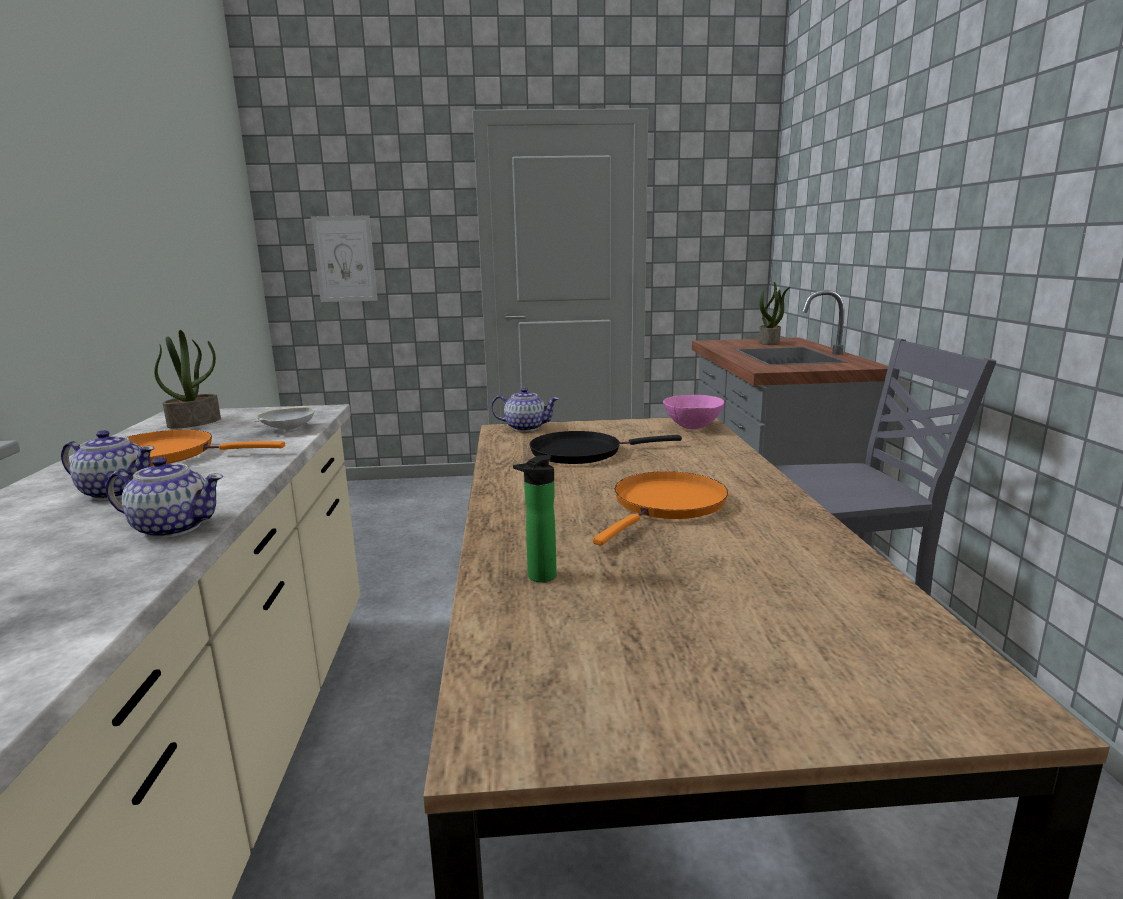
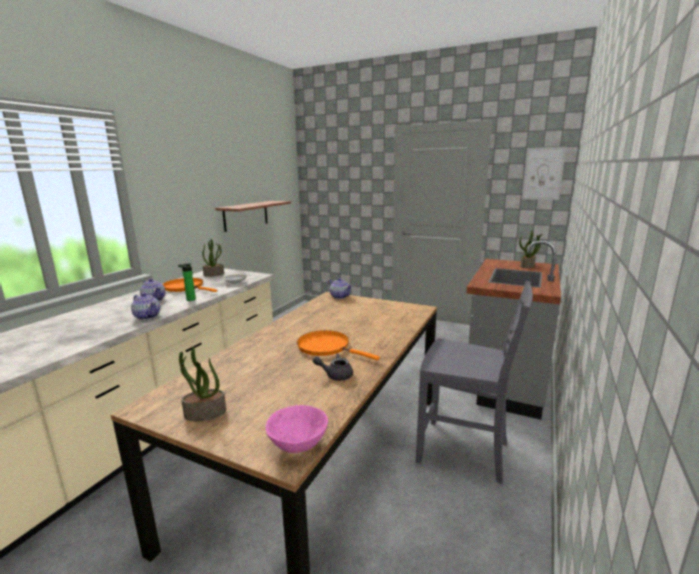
camera: 30 degrees right, 0 degrees up
(182, 291) = (246, 215): none -> shelf
(344, 259) = (332, 199): picture -> picture (543, 173)
(538, 577) = (234, 363): bottle -> bottle (189, 300)
(582, 452) = (340, 314): black frying pan -> none
(666, 505) = (327, 347): orange frying pan -> orange frying pan turned 120 degrees counterclockwise
(676, 693) = (204, 414): none -> potted plant
(692, 427) = (412, 311): pink bowl -> pink bowl (298, 445)
(774, 543) = (335, 375): none -> grey teapot

